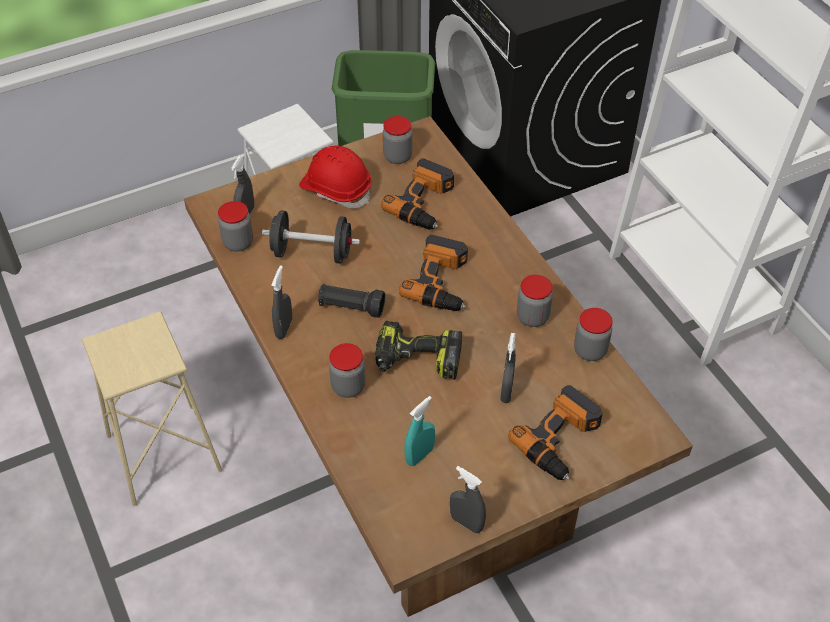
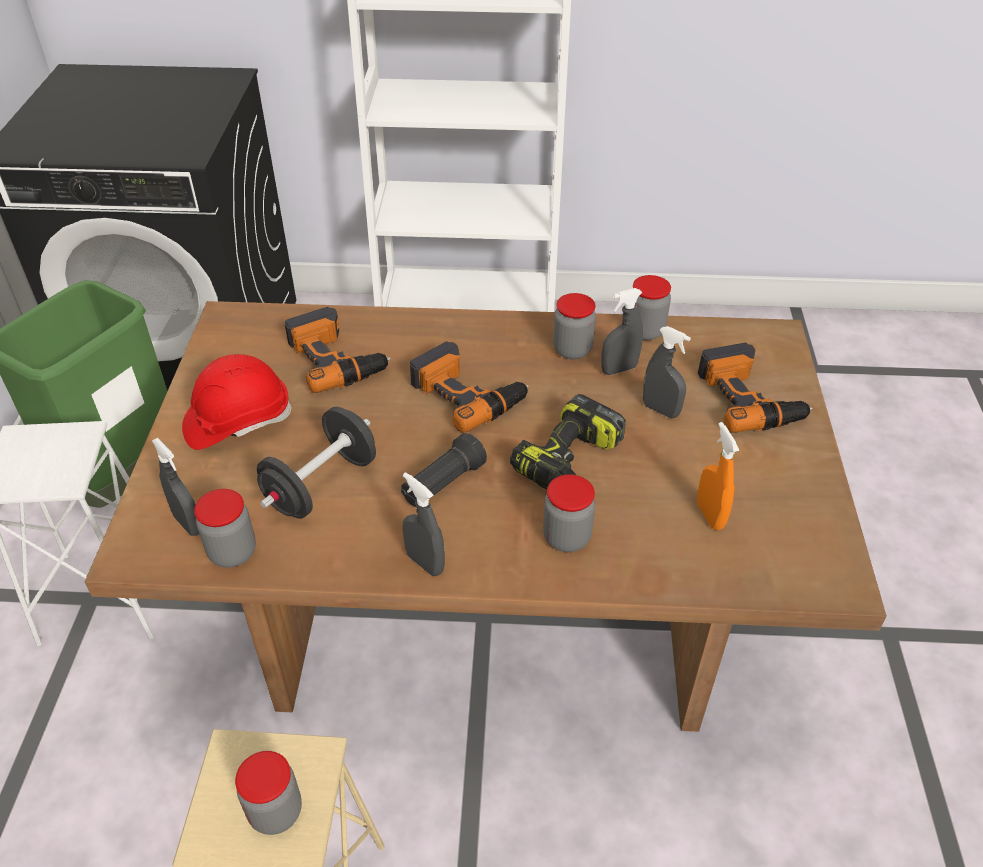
camera: 60 degrees left, 5 degrees down
(397, 157) = (242, 350): jar -> jar (276, 811)
(419, 455) = (710, 515): turquoise spray bottle -> orange spray bottle
(466, 523) = (824, 515): grey spray bottle -> grey spray bottle (619, 369)

